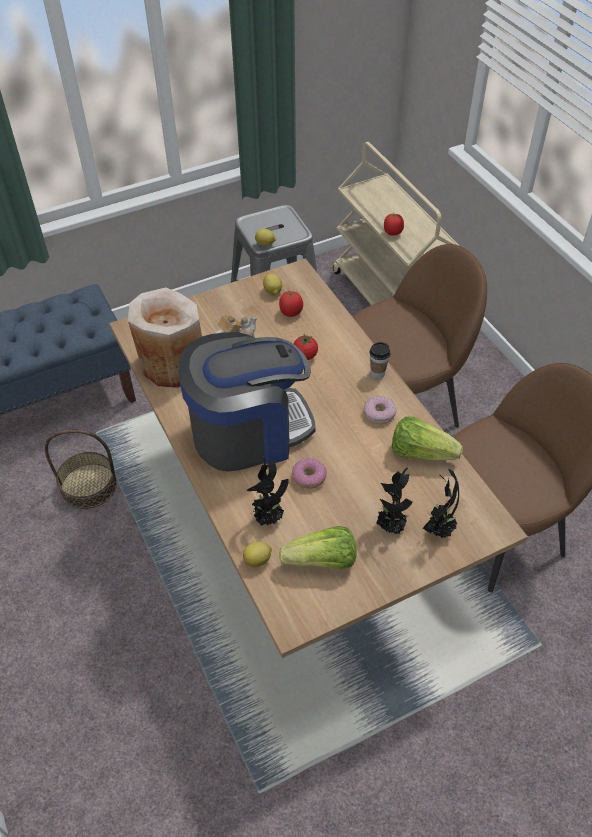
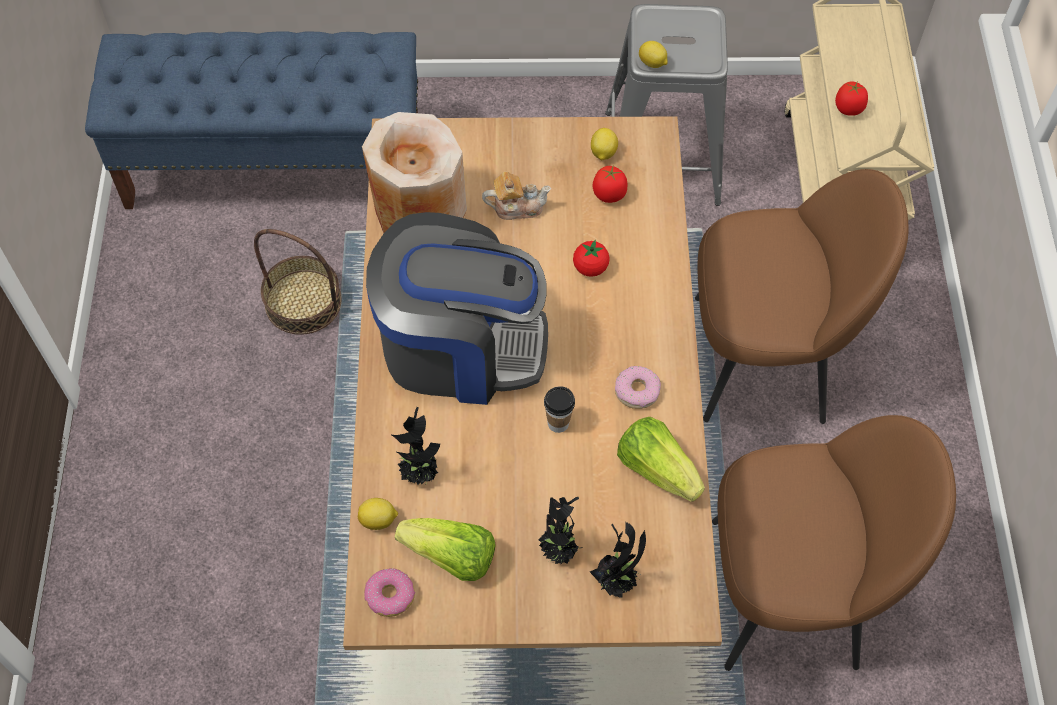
camera: 25 degrees right, 10 degrees up
(309, 477) = (498, 440): donut -> donut (390, 596)
(377, 373) = (669, 332): cup -> cup (558, 423)

